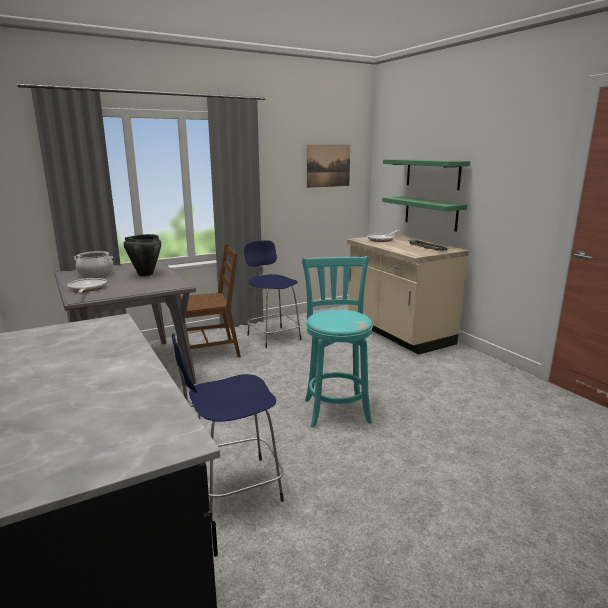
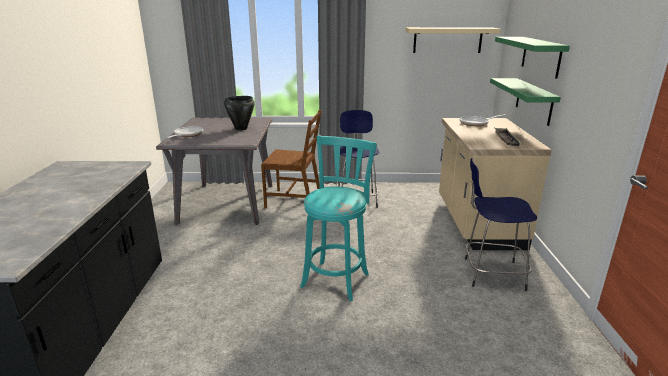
camera: 30 degrees right, 5 degrees up
(95, 274) = (210, 124): cooking pot -> none
(234, 488) = (197, 314): blue stool -> blue stool (491, 273)
(328, 166) = (447, 40): picture -> beige shelf

